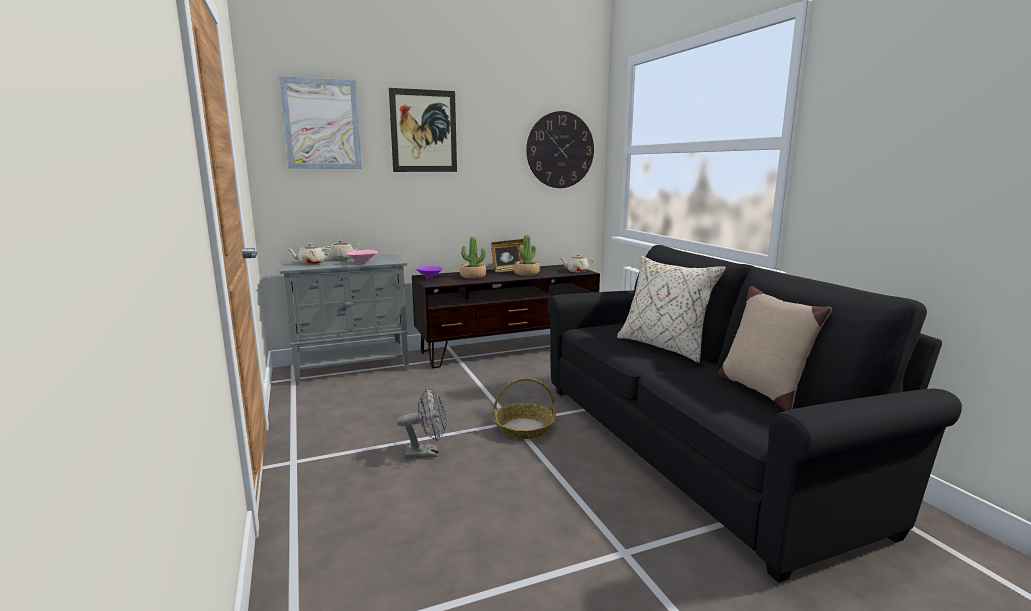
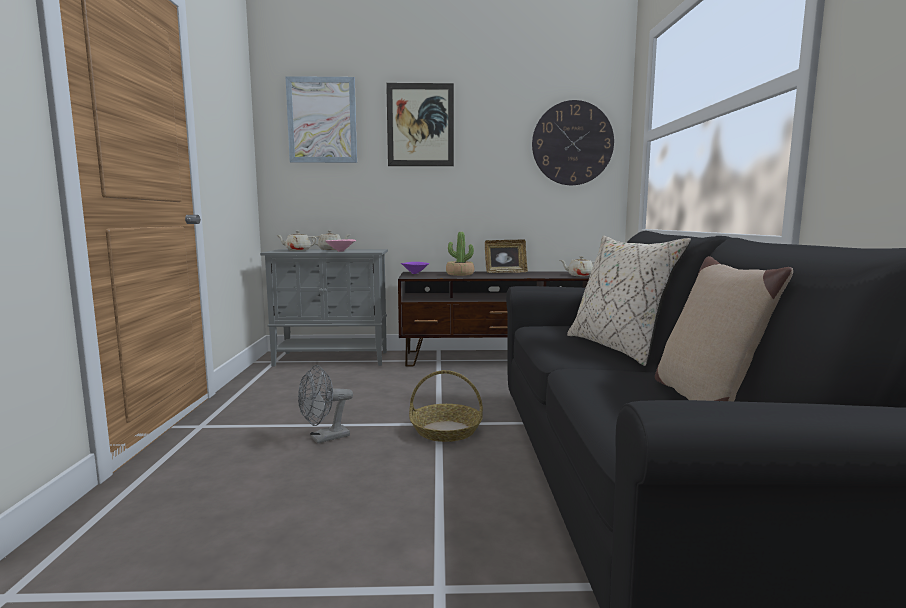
camera: 20 degrees right, 5 degrees down
(427, 453) = (324, 438): grey fan -> grey fan turned 135 degrees clockwise
(526, 273) = (520, 275): potted plant -> none

